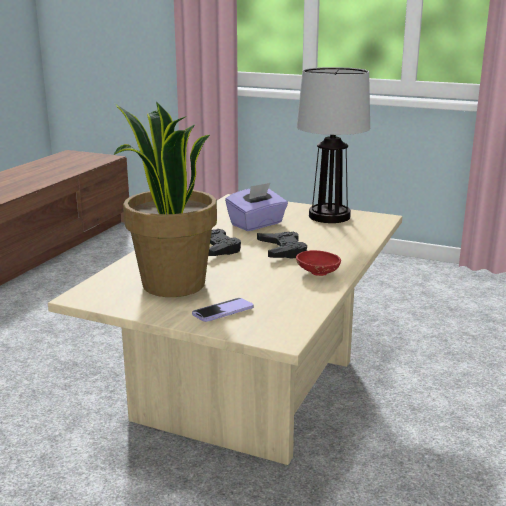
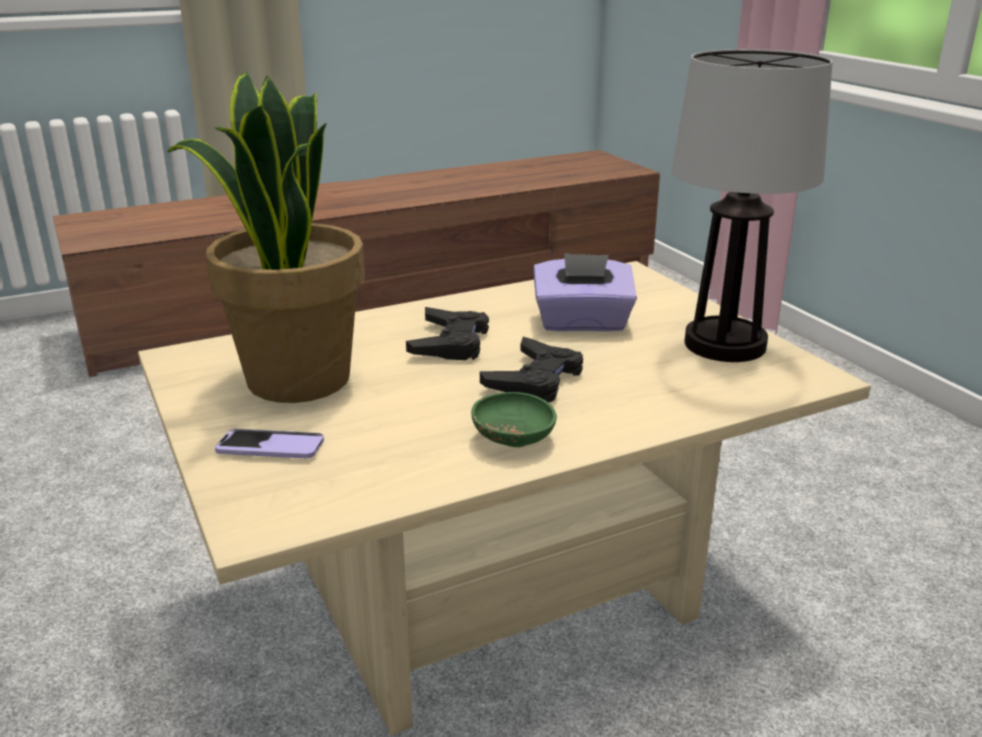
camera: 40 degrees right, 5 degrees up
(317, 273) = (513, 439): red bowl -> green bowl

